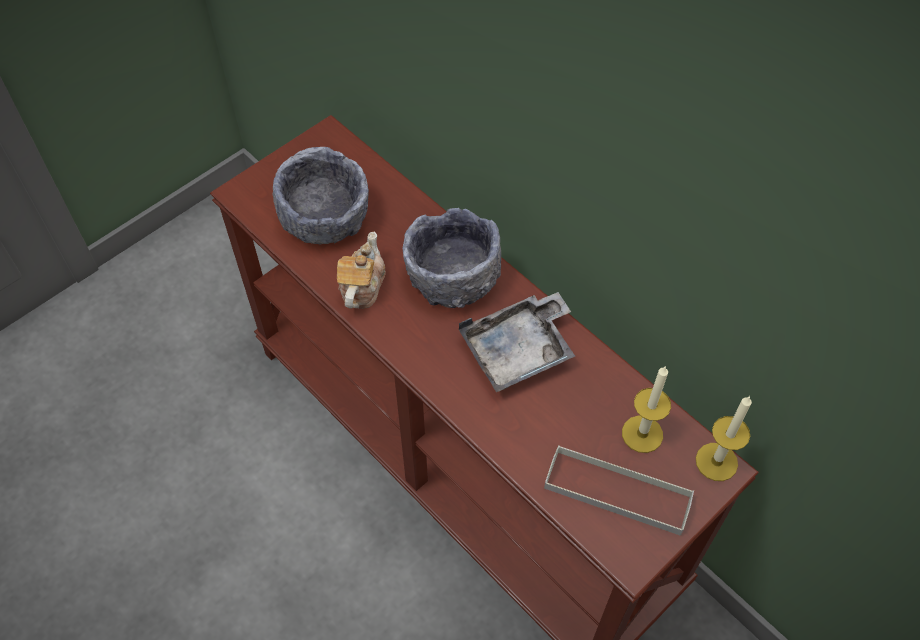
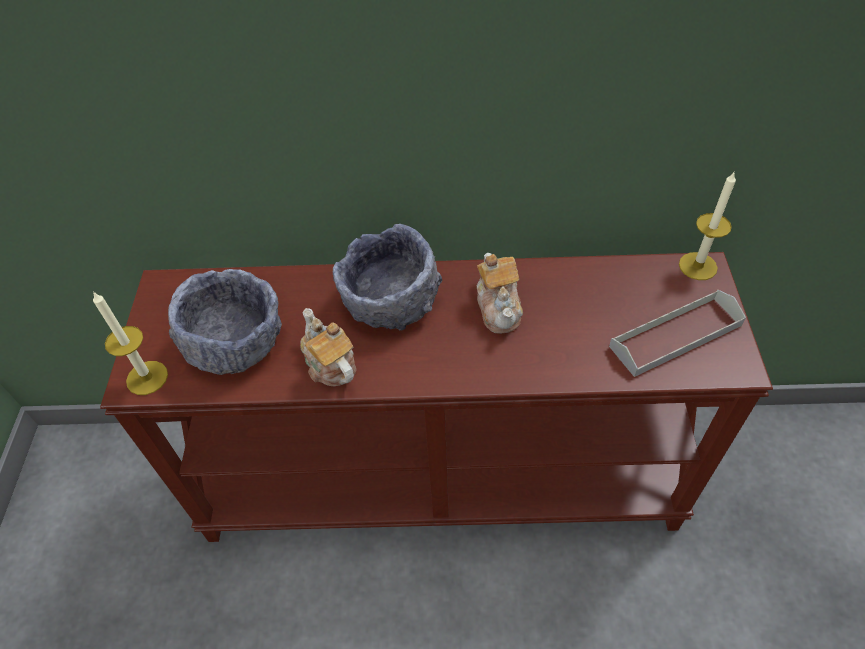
camera: 45 degrees left, 5 degrees down
(519, 350) = (499, 307): grey tray -> teapot
(642, 434) = (639, 289): candle -> candle (147, 378)

